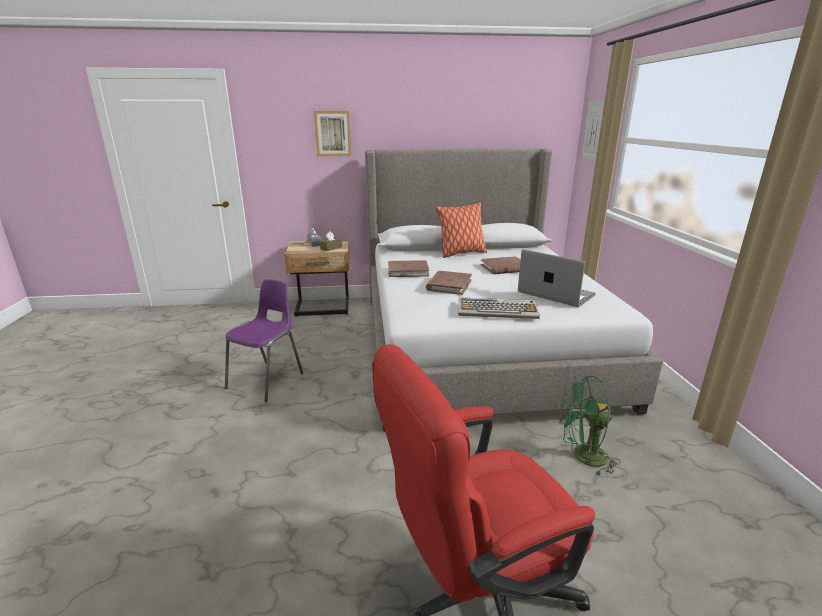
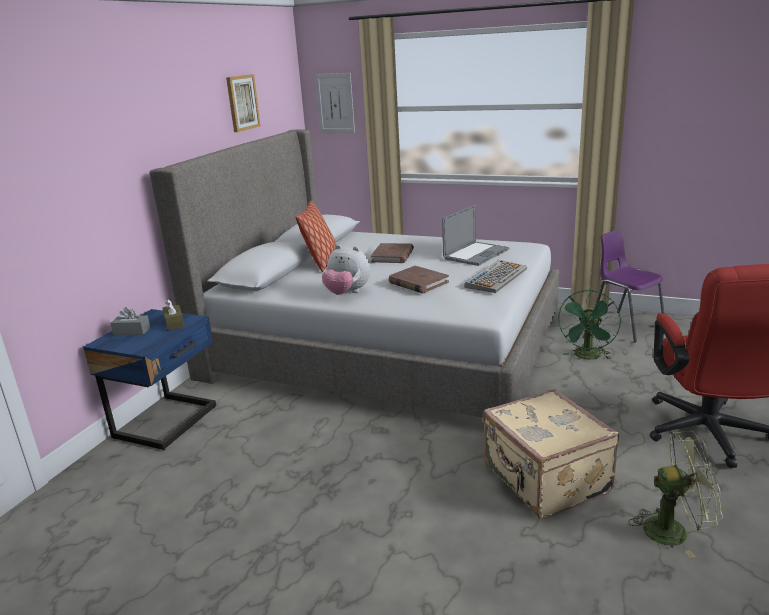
camera: 60 degrees left, 0 degrees up
(267, 380) = (334, 498): purple chair -> purple chair (625, 325)
(273, 576) = (674, 530): none -> green fan
(323, 308) = (169, 422): beige nightstand -> blue nightstand
(324, 470) = (544, 480): none -> beige suitcase
(333, 133) = (102, 155): picture -> picture (242, 102)
(408, 271) = (347, 293): brown book -> plush toy
(556, 294) = (476, 254): laptop -> laptop turned 150 degrees clockwise

